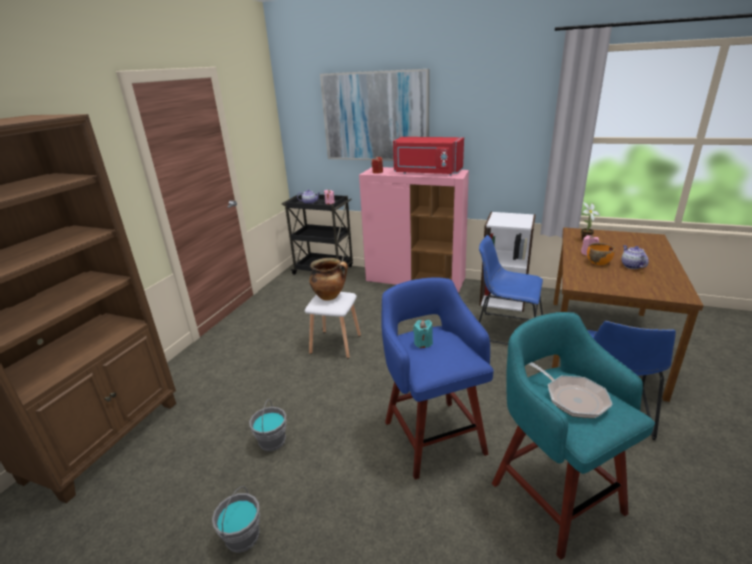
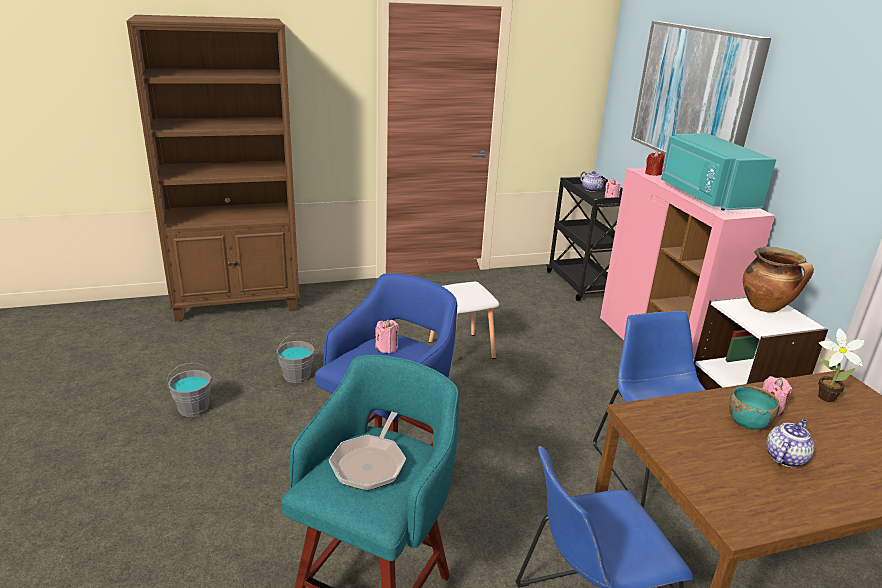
camera: 50 degrees right, 0 degrees up
(330, 296) = (468, 289): cooking pot -> cooking pot (766, 307)
(423, 343) = (387, 347): turquoise candle -> pink candle
(427, 173) = (705, 196): red microwave -> turquoise microwave
(598, 262) = (748, 422): orange bowl -> turquoise bowl

